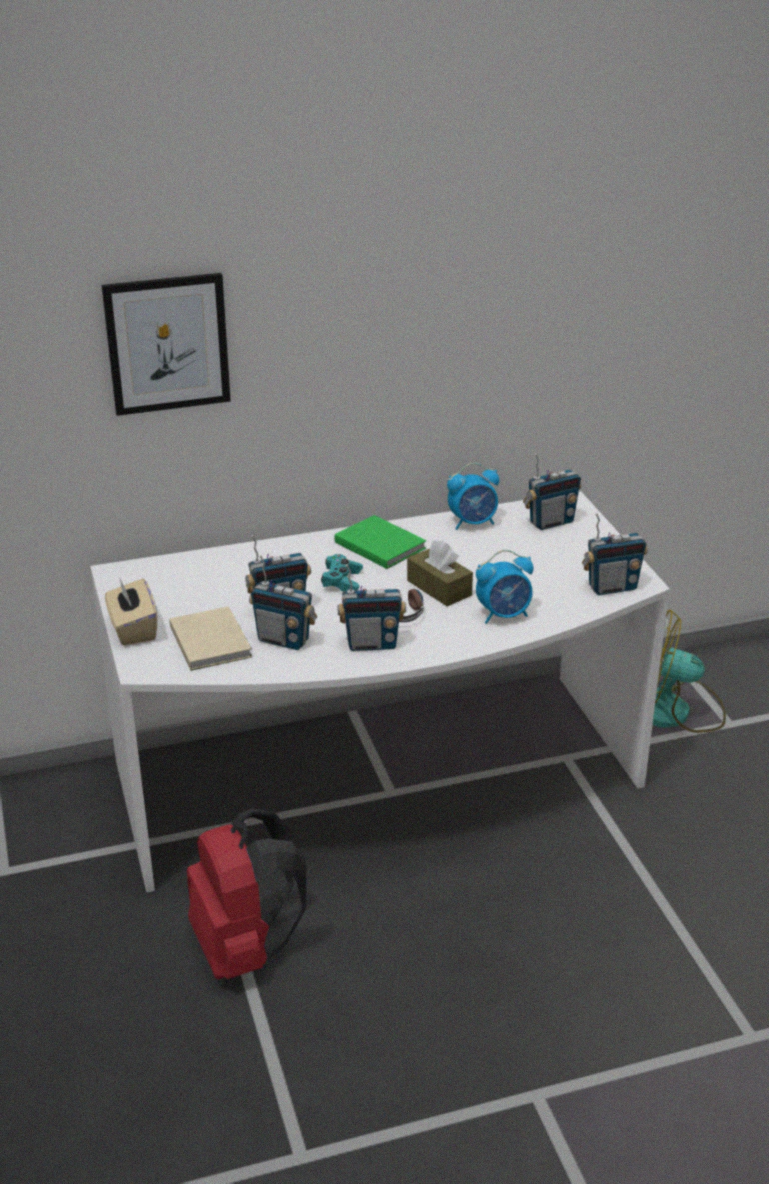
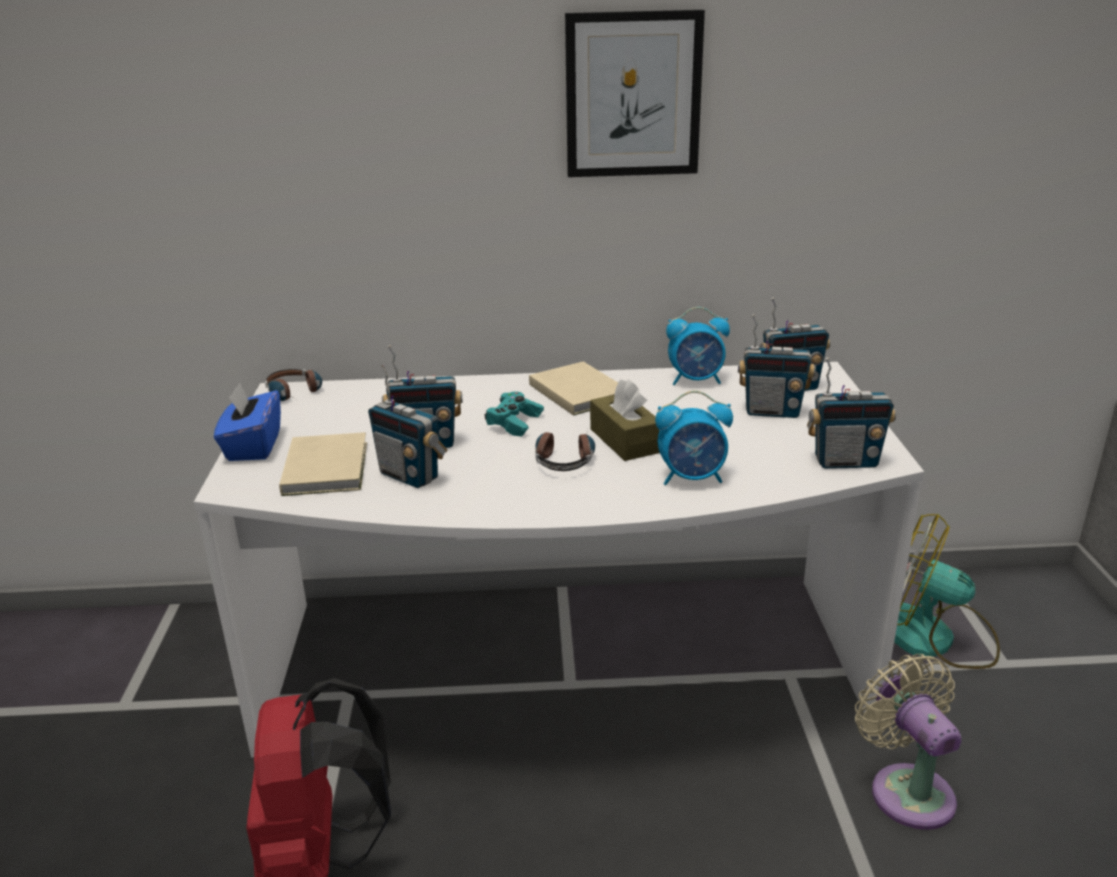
camera: 15 degrees right, 5 degrees down
(133, 629) = (253, 446): beige tissue box -> blue tissue box
(134, 574) = (297, 394): none -> headphones
(167, 343) = (340, 129): picture -> picture (633, 95)
(372, 644) = (511, 492): radio -> radio (772, 412)
(379, 544) = (578, 391): green book -> beige book
(673, 829) = (907, 789): none -> beige fan

